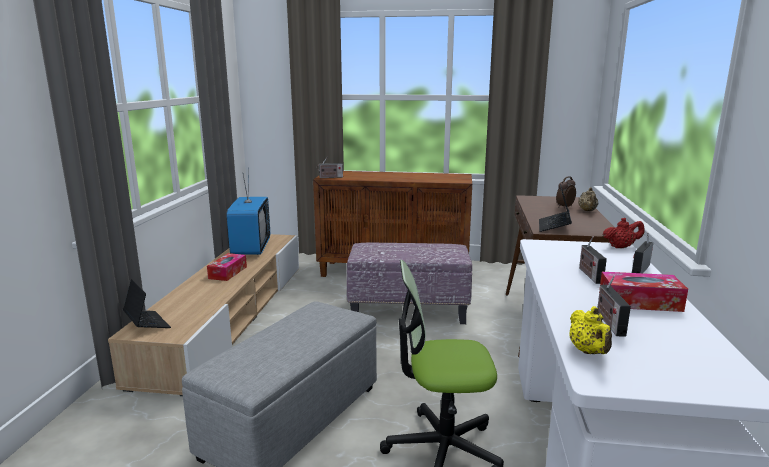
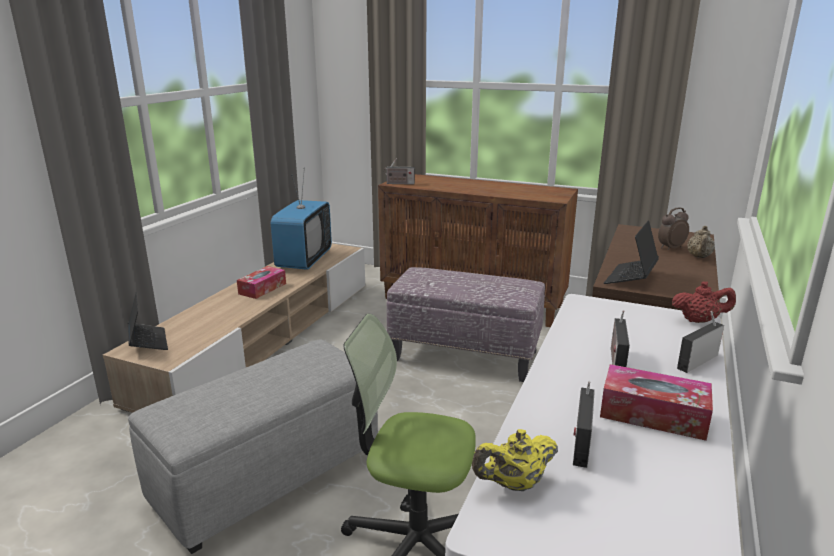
camera: 15 degrees right, 5 degrees up
(589, 352) = (514, 484): yellow teapot -> yellow teapot turned 60 degrees clockwise

